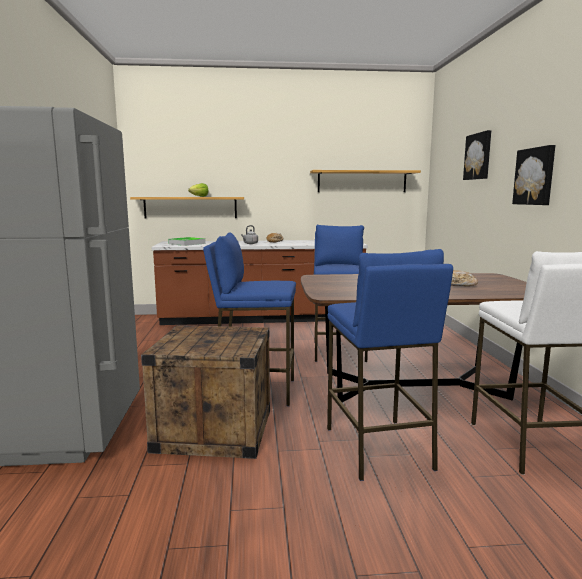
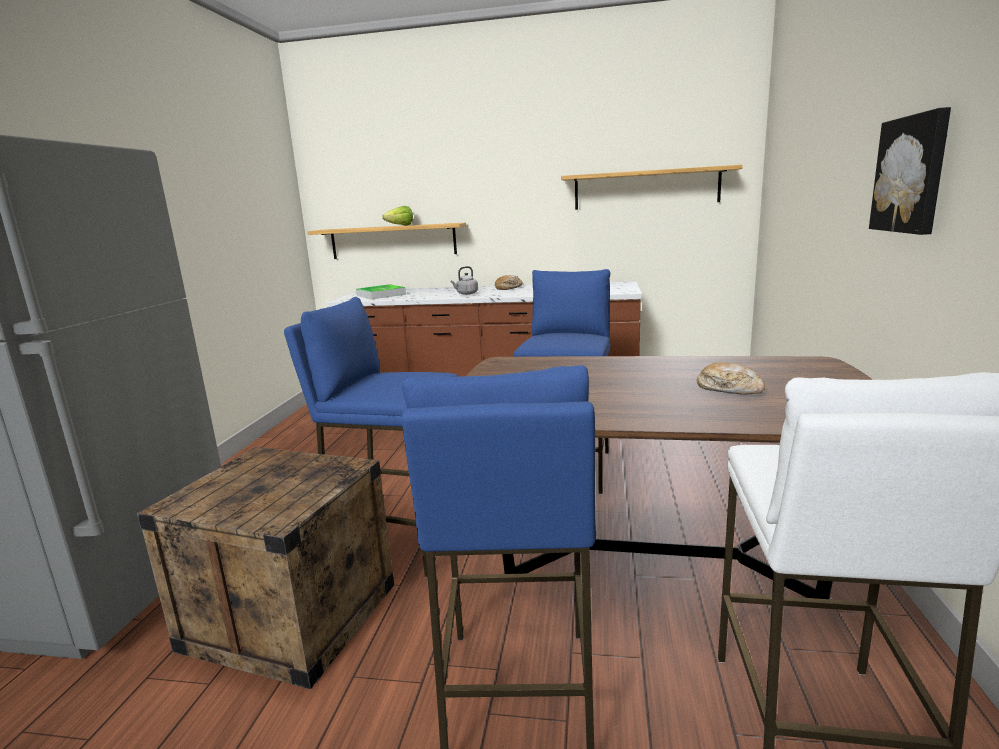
camera: 15 degrees right, 5 degrees up
(478, 156) = (827, 136): picture -> none

